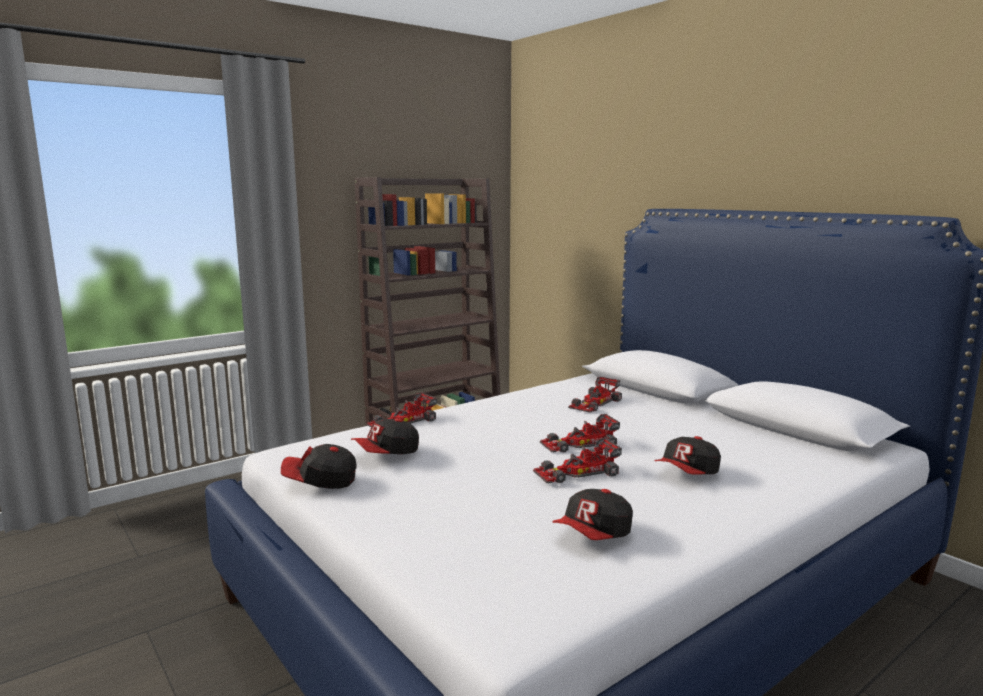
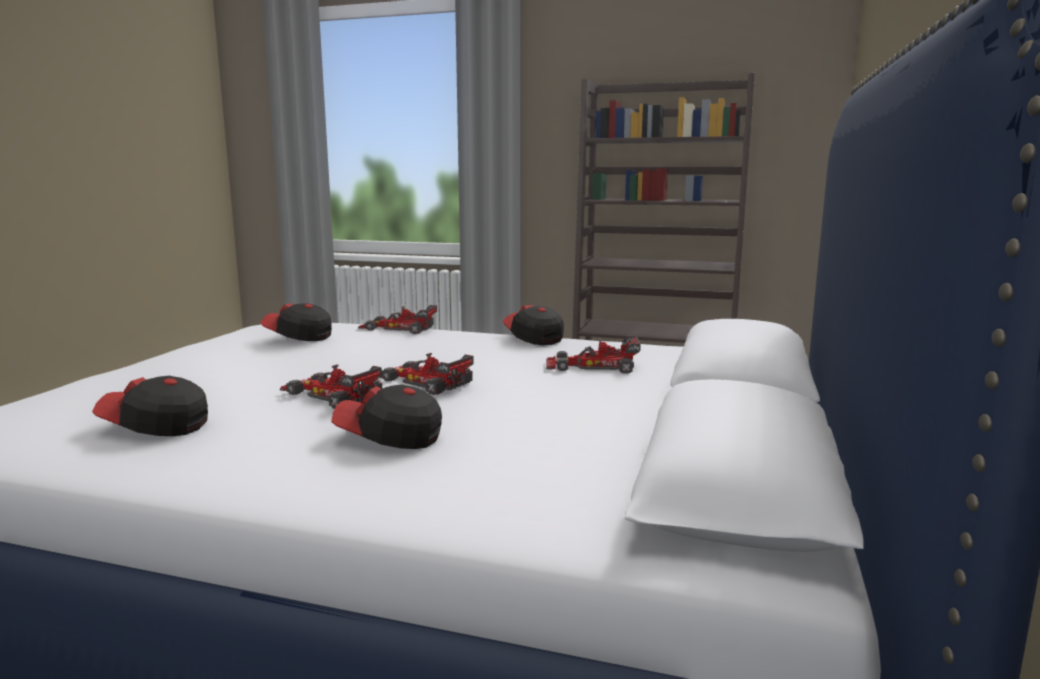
camera: 55 degrees right, 0 degrees up
(320, 481) = (221, 338): cap -> cap (533, 338)

